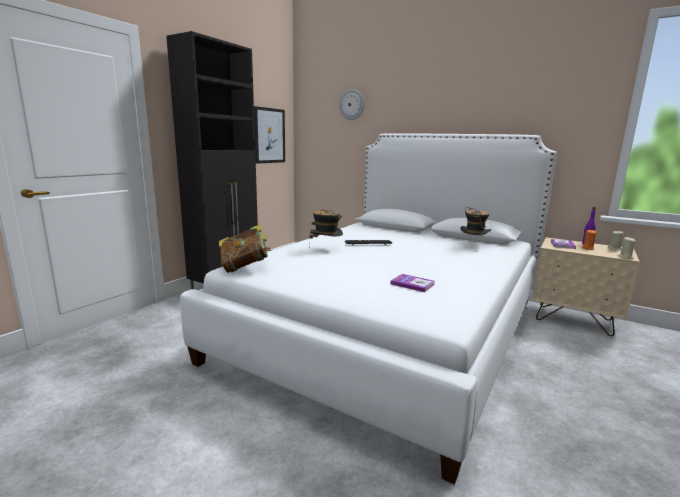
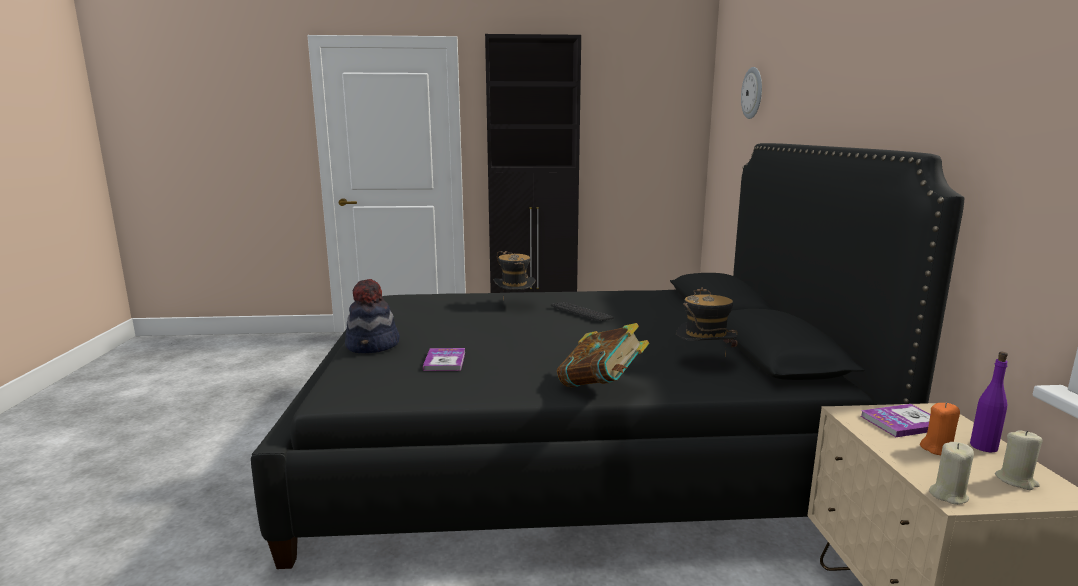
camera: 55 degrees right, 0 degrees up
(245, 268) = (400, 300): book -> book (601, 387)
(269, 135) = (650, 145): picture -> none
(353, 294) = (373, 346): none -> hat
(389, 327) = (571, 445): white bed -> black bed

